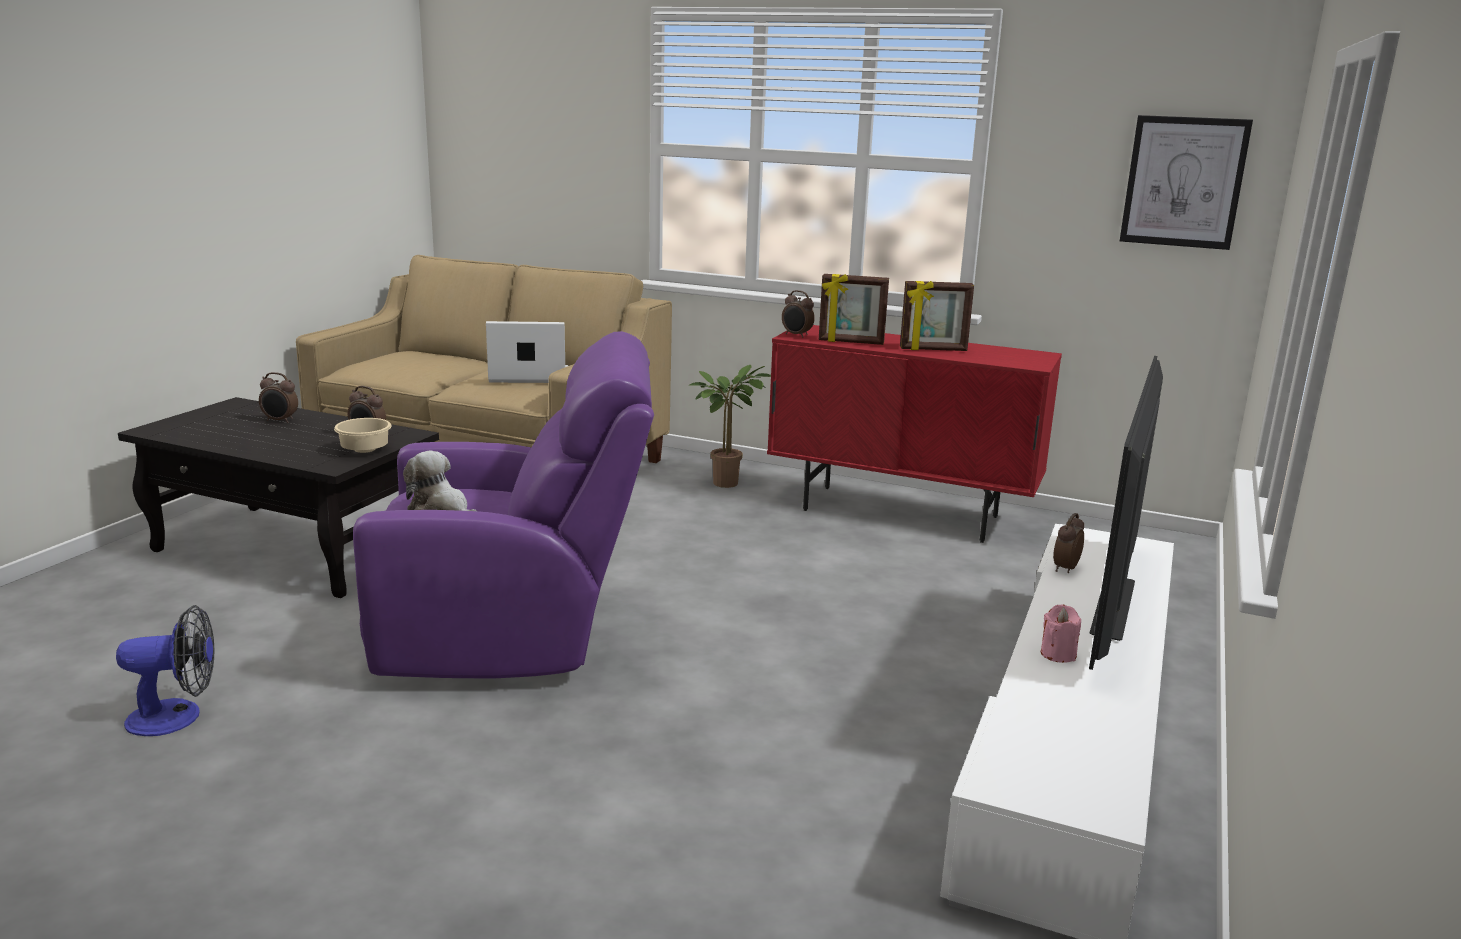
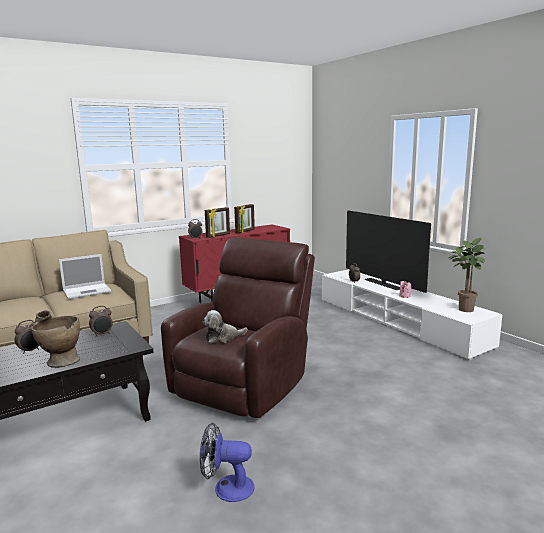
camera: 55 degrees left, 5 degrees down
(177, 717) = (227, 488): fan -> fan turned 105 degrees counterclockwise
(252, 443) = (59, 361): none -> beige vase
(364, 451) = (125, 338): beige bowl -> none
(514, 634) = (244, 385): purple armchair -> brown armchair
(527, 376) = (88, 291): laptop -> laptop turned 150 degrees counterclockwise
(728, 482) = (165, 315): potted plant -> potted plant (464, 309)
(1183, 182) = (288, 161): picture -> none

